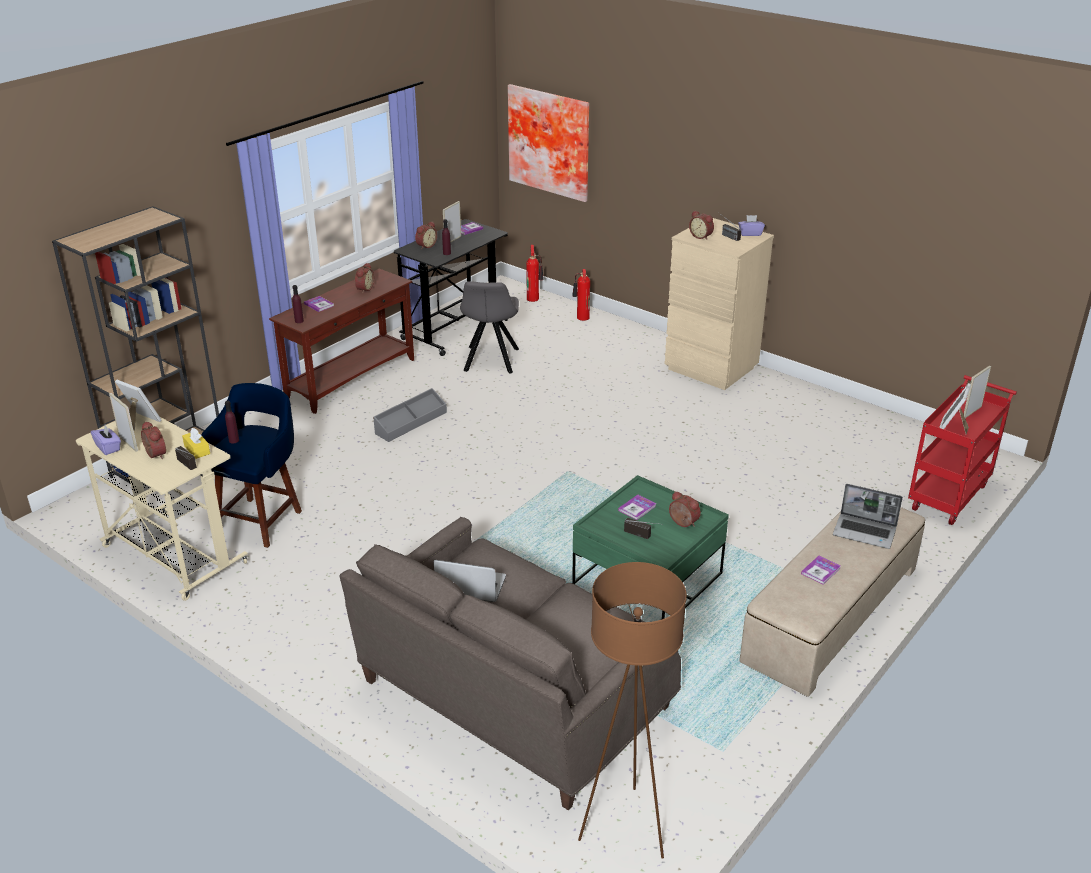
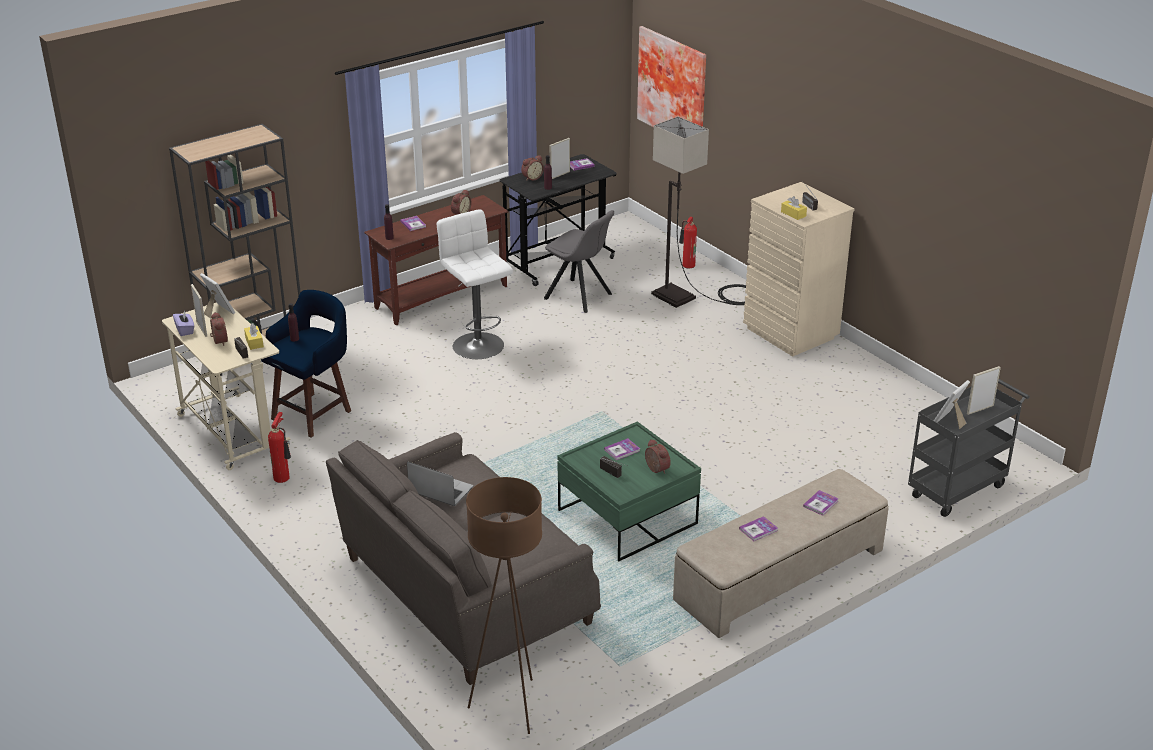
camera: 15 degrees right, 0 degrees up
(410, 422) = (478, 345): grey storage box -> white stool
(490, 360) = (578, 296): grey chair -> grey chair turned 75 degrees counterclockwise
(534, 298) = (649, 239): fire extinguisher -> fire extinguisher (283, 477)
(617, 344) = (709, 297): none -> floor lamp
(701, 236) = (780, 202): alarm clock -> none
(721, 246) = (793, 214): none -> yellow tissue box
(750, 233) = (831, 204): purple tissue box -> none
(865, 532) = (820, 504): laptop -> book
(949, 497) = (958, 491): red cart -> grey cart

